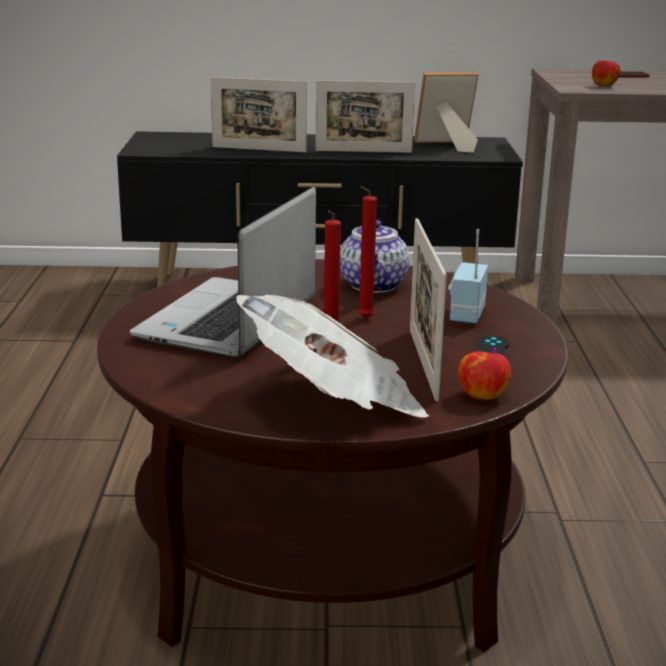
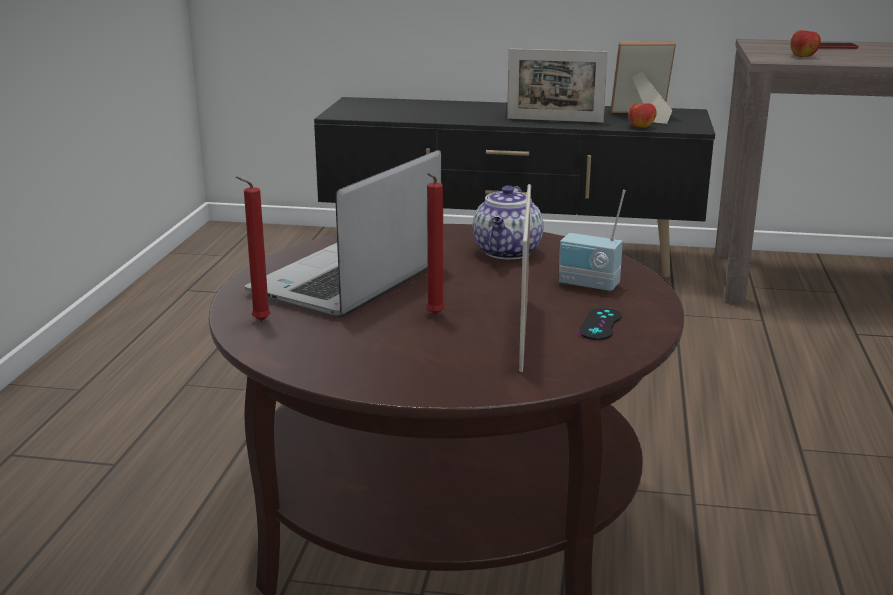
camera: 10 degrees right, 0 degrees up
(259, 149) = (452, 116): picture frame -> none
(335, 401) = (417, 366): newspaper -> none
(363, 319) = (482, 285): red candle -> red candle (258, 322)
(465, 314) = (588, 285): radio -> radio turned 90 degrees counterclockwise
(482, 395) = (571, 369): apple -> apple (641, 127)

